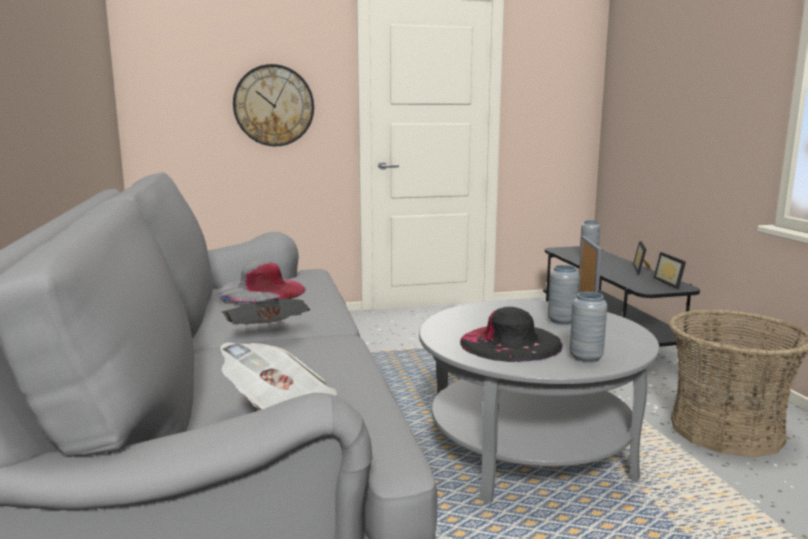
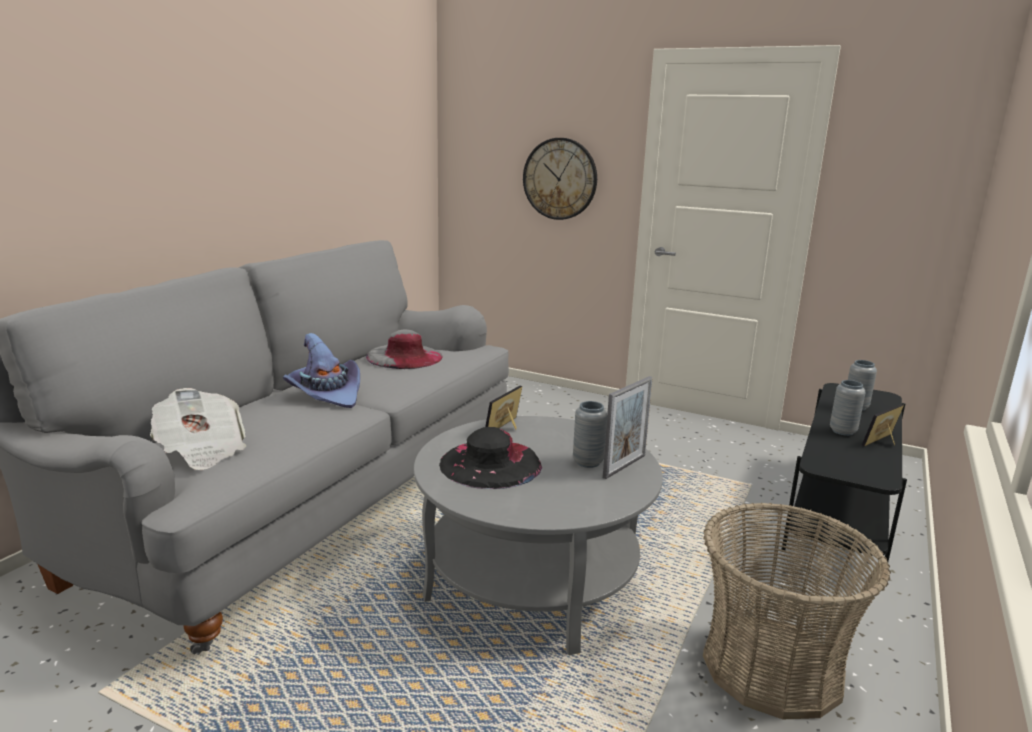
camera: 40 degrees right, 5 degrees up
(268, 335) = (326, 393): newspaper -> purple hat
(586, 358) = (514, 501): grey vase -> grey vase (842, 431)
(672, 283) = (878, 470): picture frame -> picture frame (508, 428)

